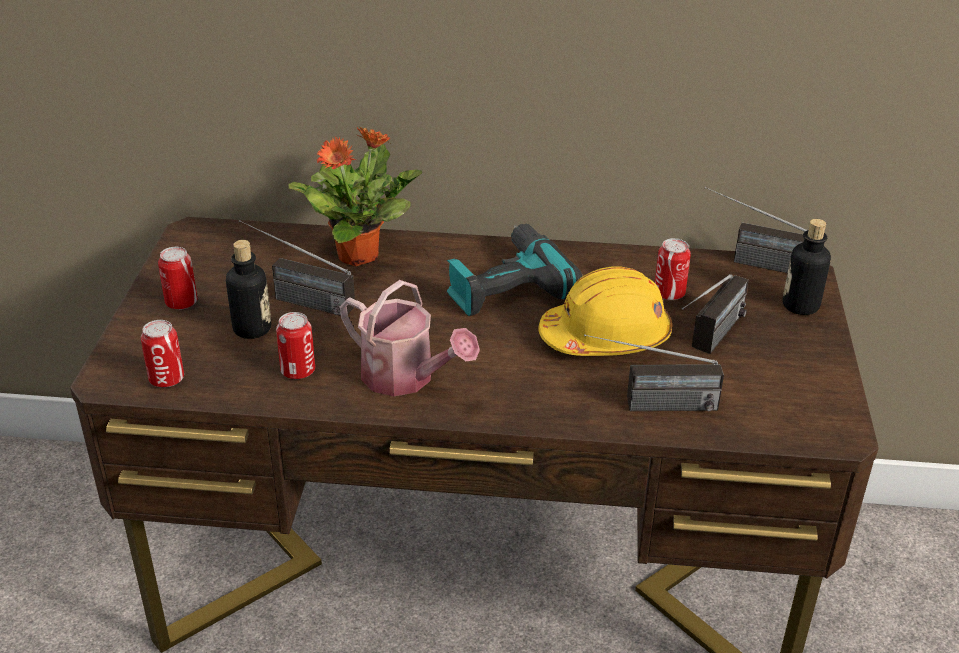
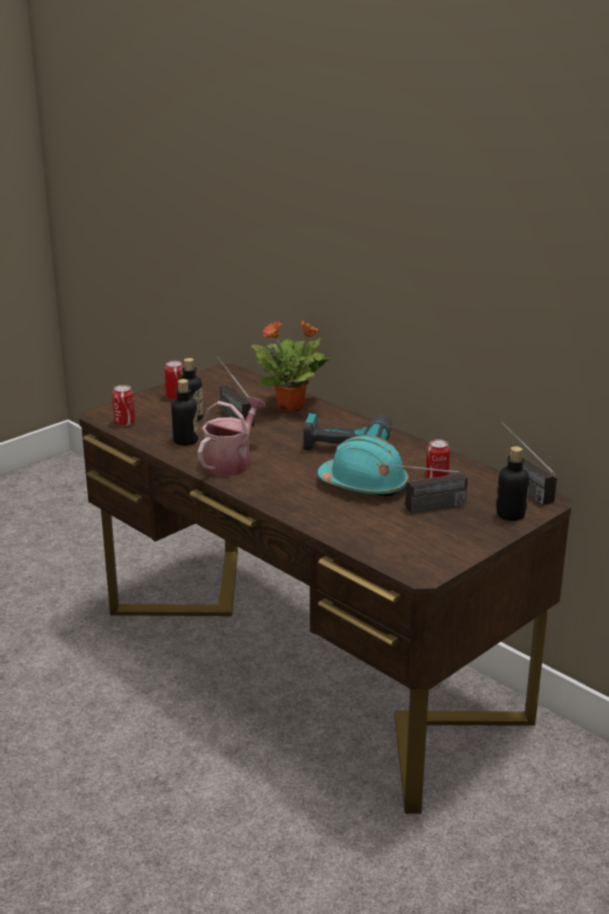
camera: 40 degrees right, 10 degrees down
(298, 371) = (185, 441): can -> bottle
(406, 378) = (231, 462): watering can -> watering can turned 135 degrees counterclockwise
(606, 337) = (364, 485): yellow hard hat -> turquoise hard hat
(648, 405) = (334, 519): radio -> none

